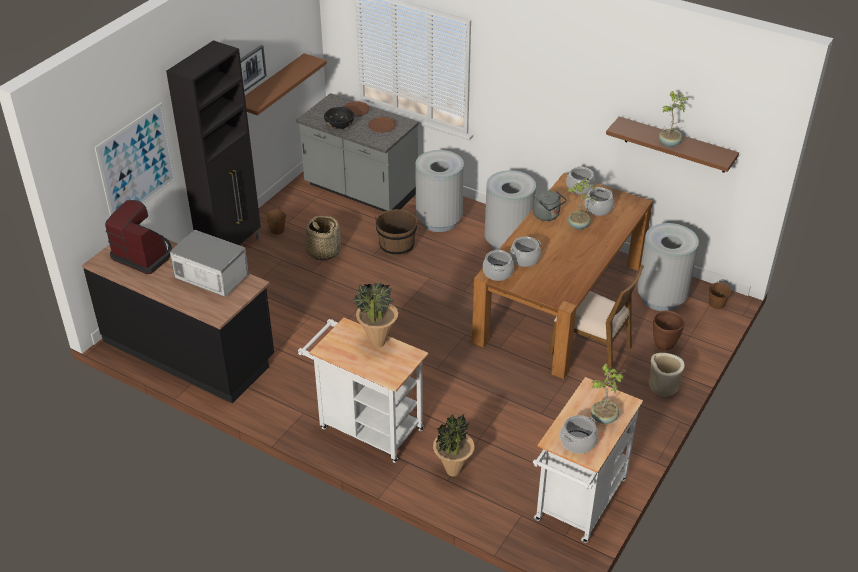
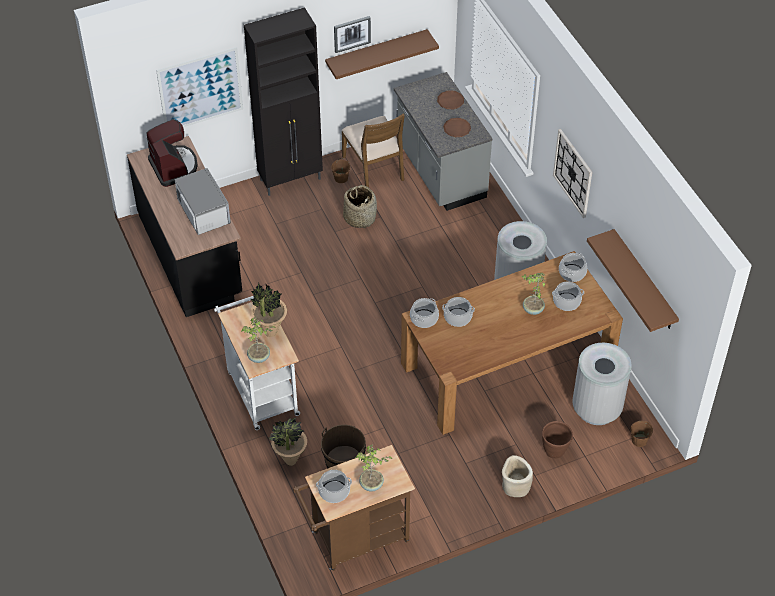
camera: 35 degrees right, 10 degrees up
(339, 127) = (422, 112): black bowl -> none
(397, 246) = (422, 242): brown bucket -> brown bucket (344, 462)
(439, 220) = (479, 235): grey trash can -> none
(542, 94) = (573, 173): none -> wall clock
(547, 216) = (516, 286): grey kettle -> none
(578, 505) = (355, 540): white cart -> brown cart
(591, 349) = (490, 422): brown chair -> brown chair (374, 168)
(670, 143) = (627, 279): potted plant -> potted plant (259, 357)

